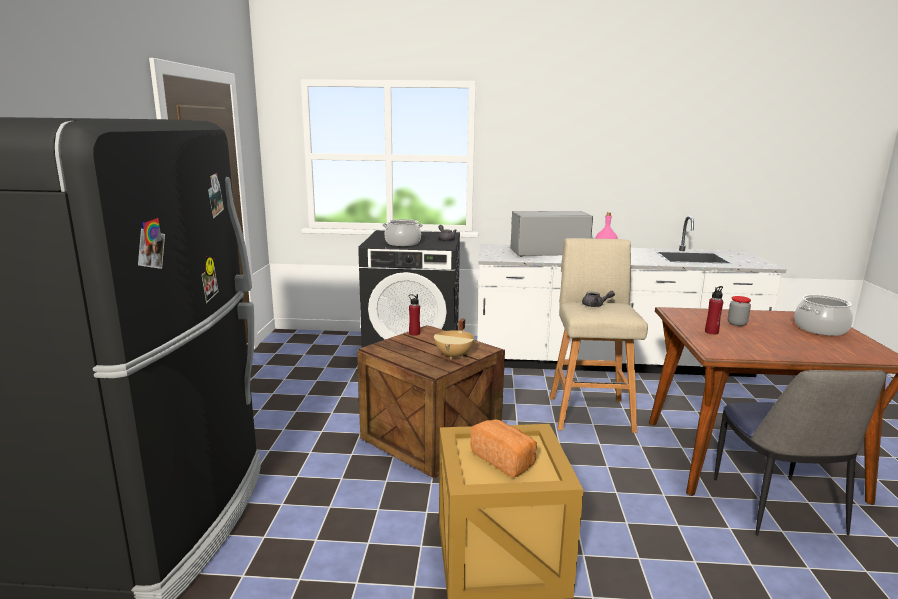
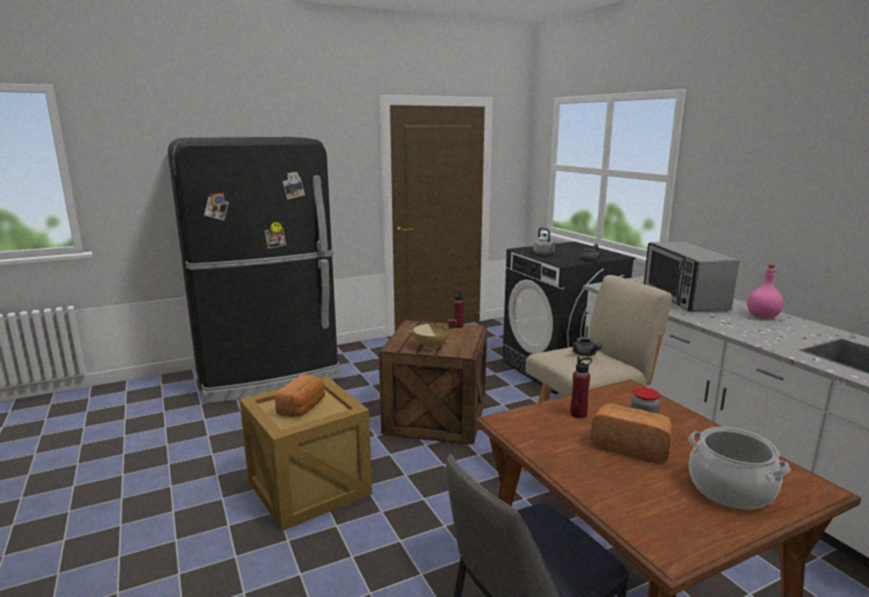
camera: 60 degrees right, 0 degrees up
(403, 243) = (544, 254): cooking pot -> grey kettle
(548, 252) = (684, 298): microwave -> microwave turned 150 degrees counterclockwise
(765, 333) = (631, 446): none -> bread

